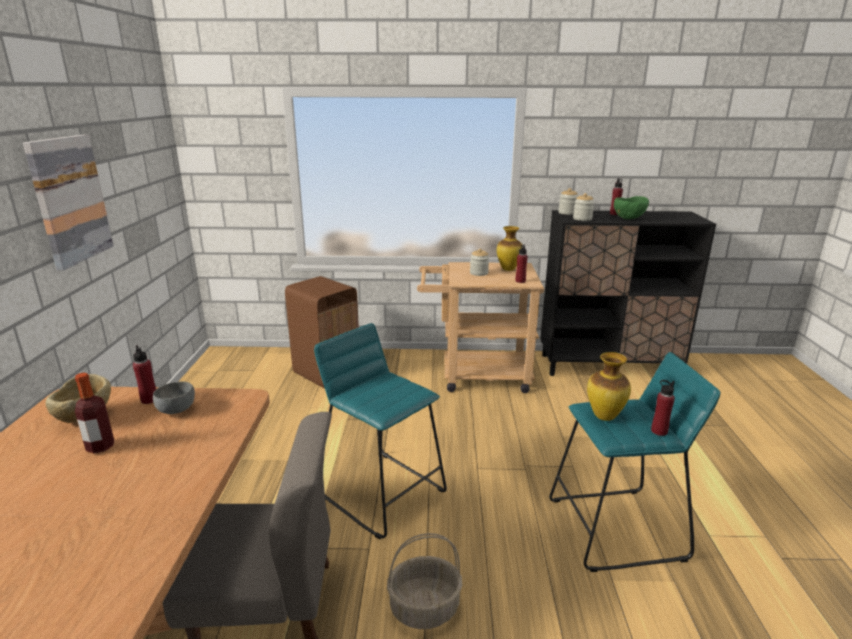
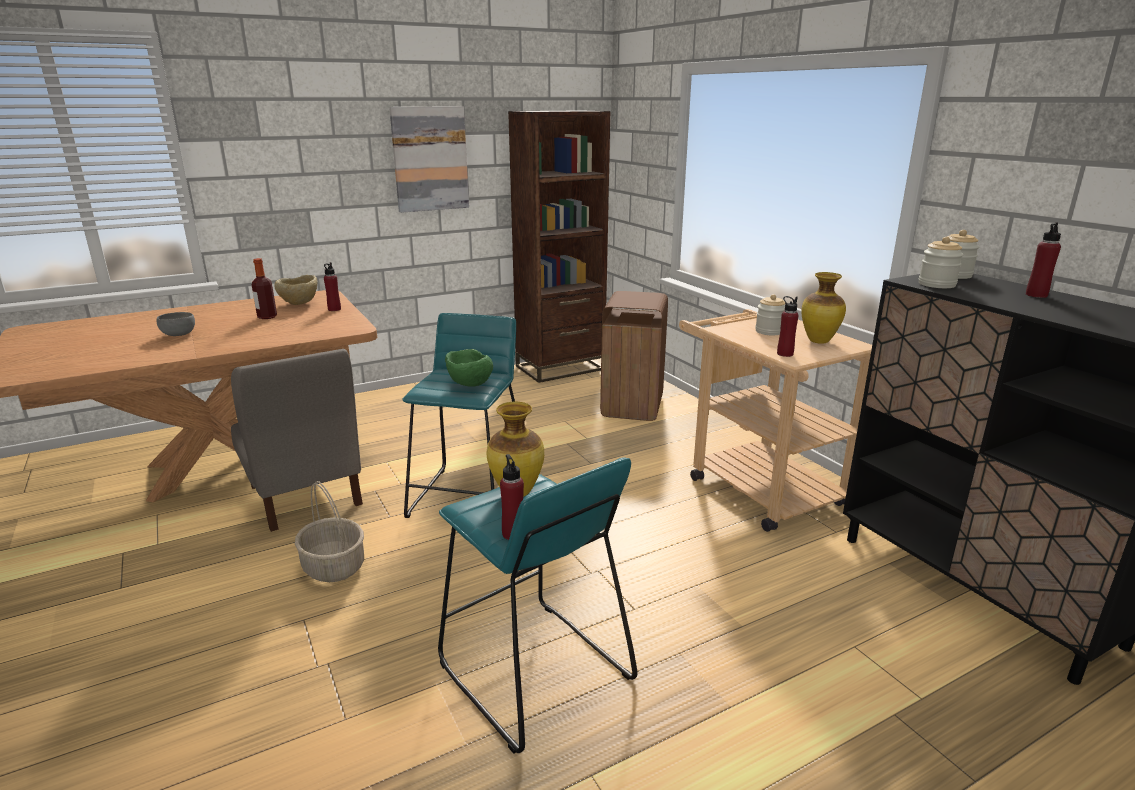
camera: 60 degrees right, 0 degrees up
(176, 410) = (325, 318): grey bowl -> grey bowl (179, 335)
(213, 376) = (560, 368): none -> brown bookcase
(628, 219) = (1021, 304): green bowl -> green bowl (469, 385)

